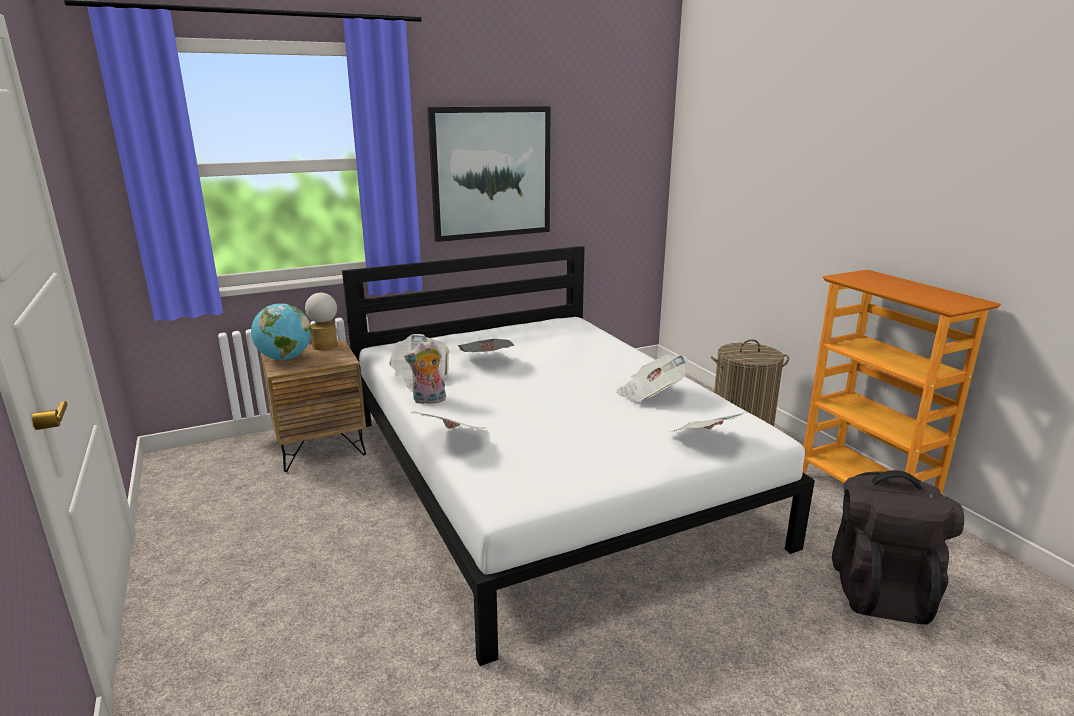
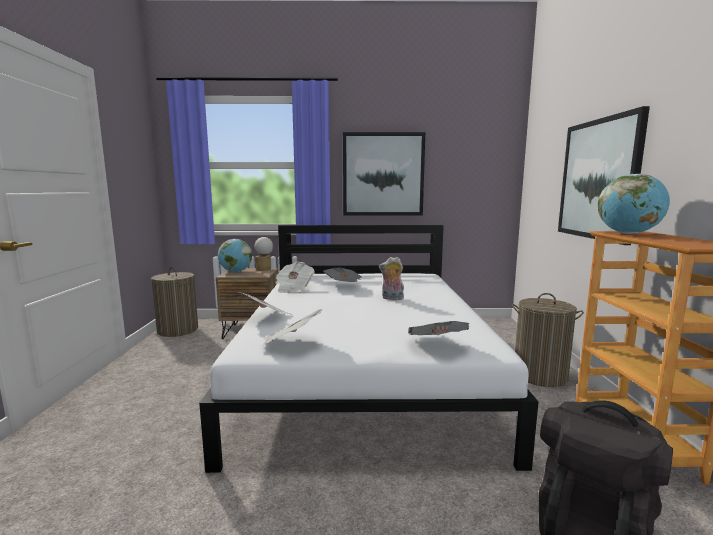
camera: 25 degrees right, 10 degrees down
(184, 473) = (177, 330): none -> laundry basket
(428, 400) = (282, 298): plush toy -> plush toy (392, 298)
(650, 394) = (430, 315): newspaper -> newspaper (291, 343)
(801, 197) = (598, 179): none -> picture
(865, 280) = (628, 233): none -> globe

